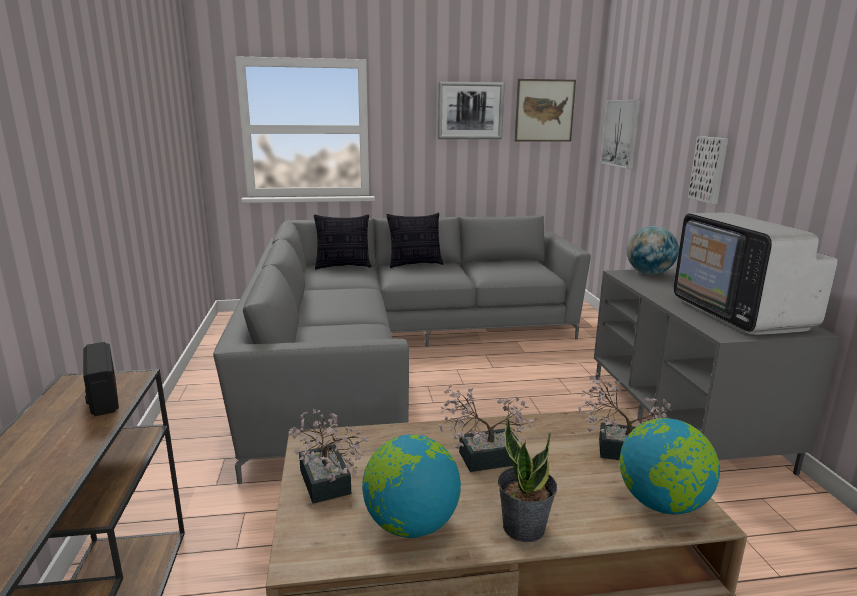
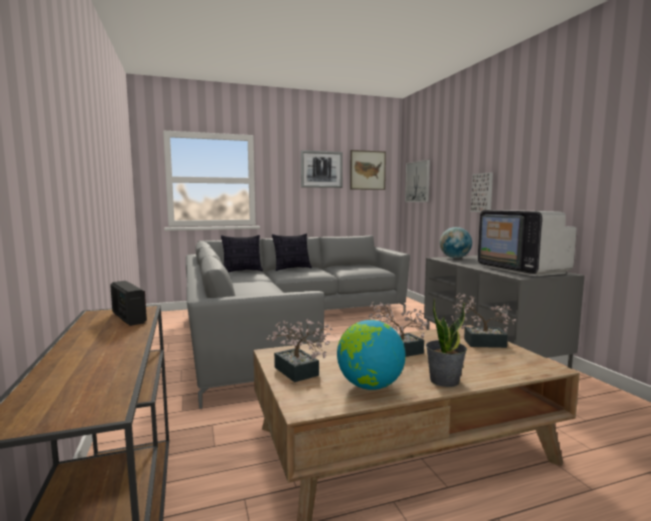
camera: 10 degrees left, 10 degrees down
(661, 504) = (521, 363): globe -> none

